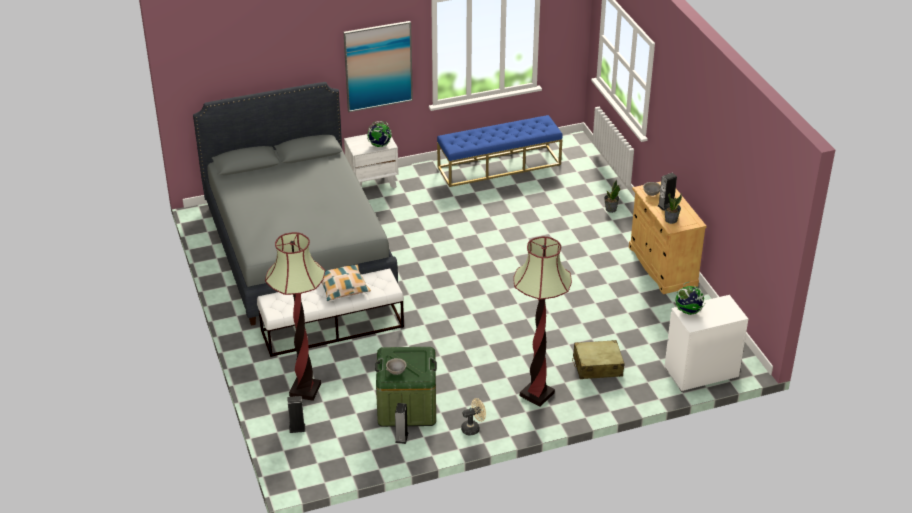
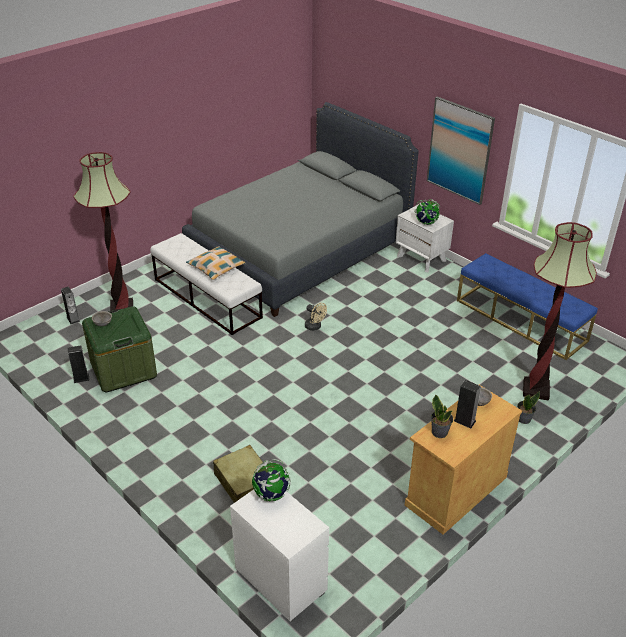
camera: 65 degrees right, 0 degrees up
(473, 428) = (110, 418): beige fan -> beige fan (315, 327)
(536, 394) = (177, 448): floor lamp -> floor lamp (535, 390)

